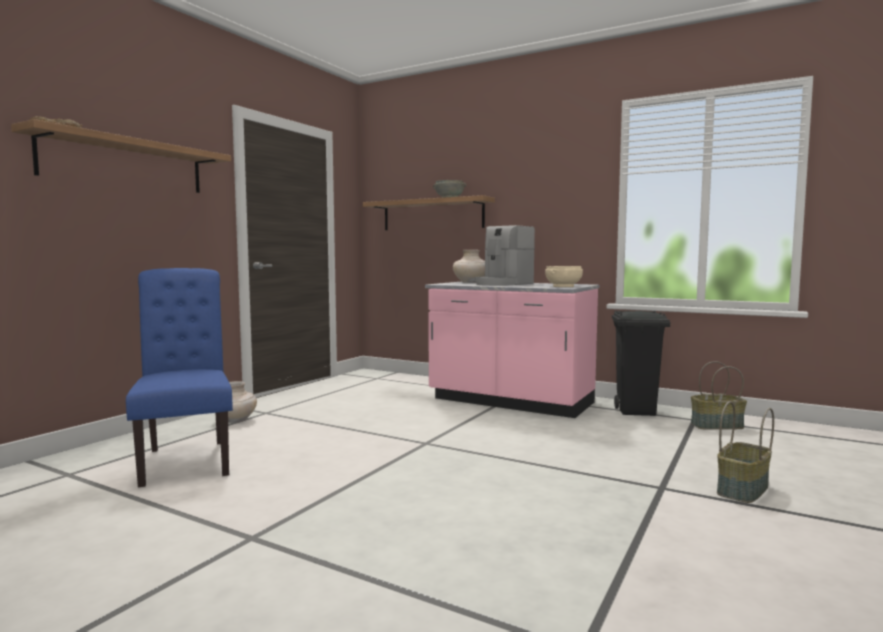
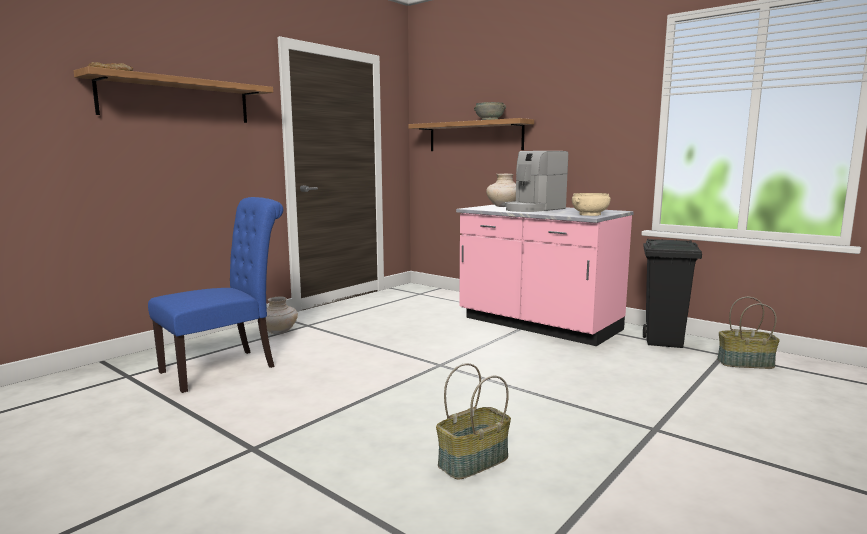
camera: 10 degrees right, 5 degrees up
(186, 459) = (225, 368): blue chair -> blue chair turned 60 degrees clockwise
(743, 490) = (742, 439): basket -> basket (473, 462)

